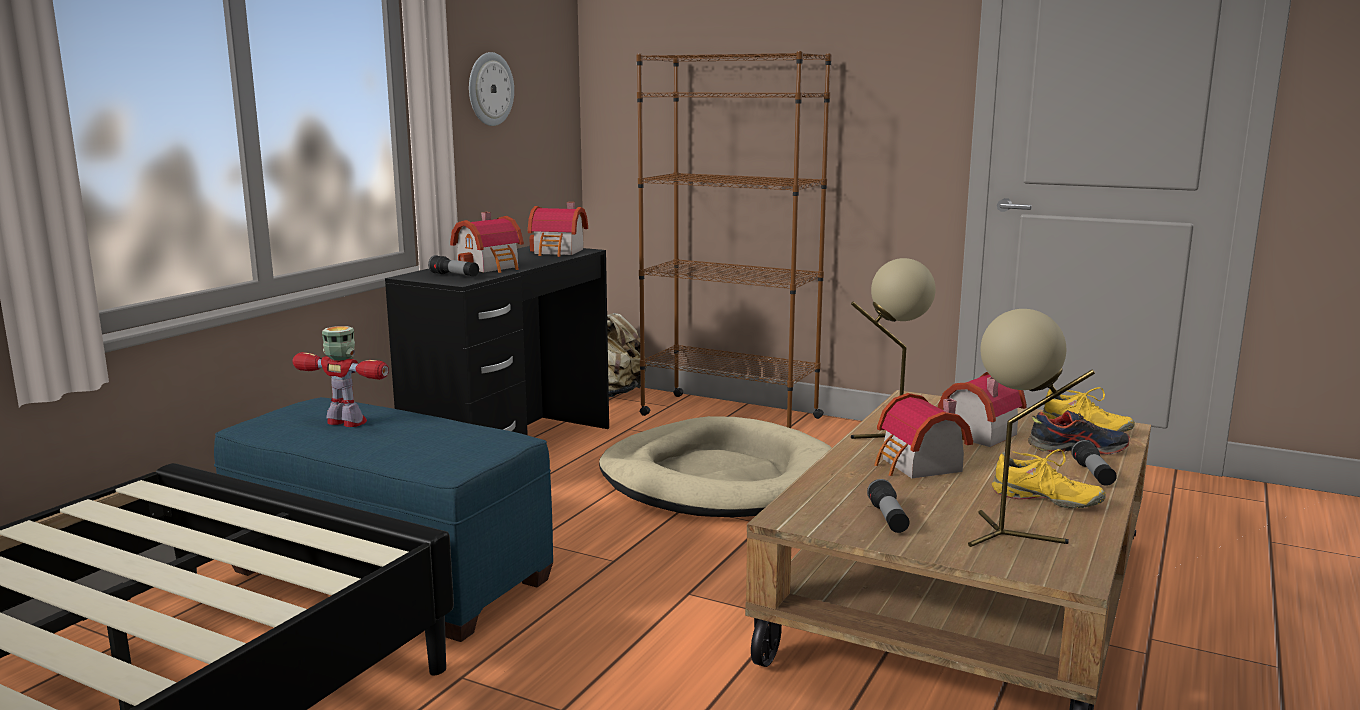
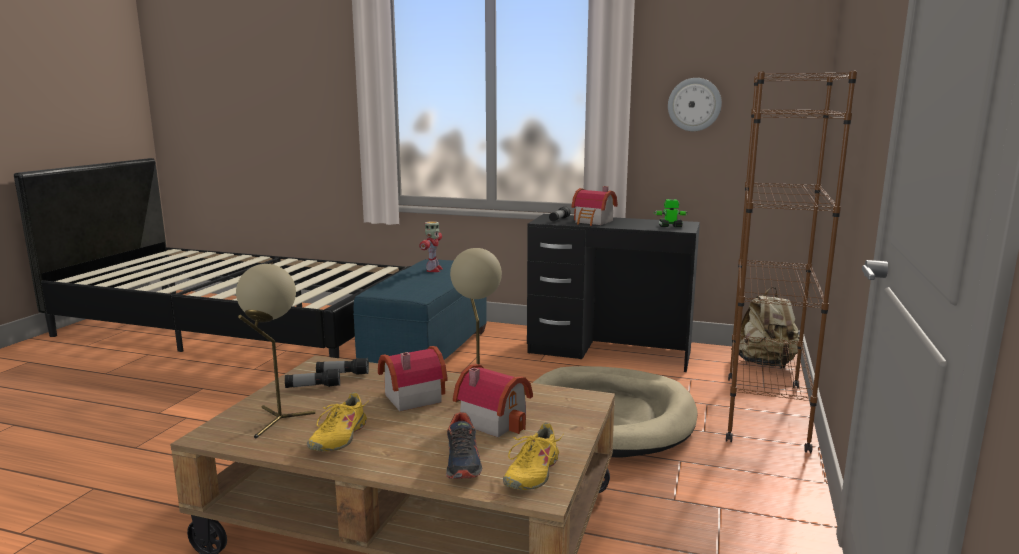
camera: 80 degrees right, 0 degrees up
(559, 252) = (670, 226): toy house -> toy robot
(1093, 474) = (394, 462): flashlight -> flashlight (343, 374)

